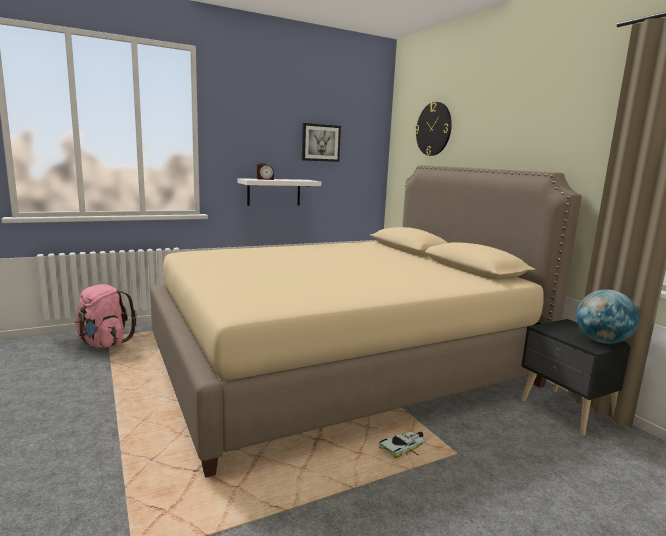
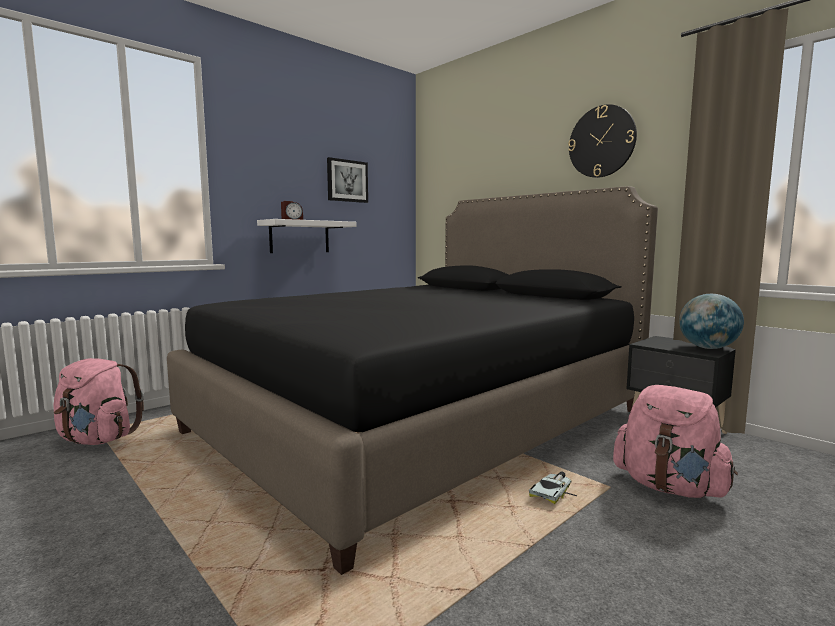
camera: 15 degrees left, 5 degrees down
(340, 365) = (422, 421): beige bed -> black bed
(433, 129) = (471, 162): wall clock -> wall clock (601, 141)
(511, 464) = (669, 487): none -> pink backpack

